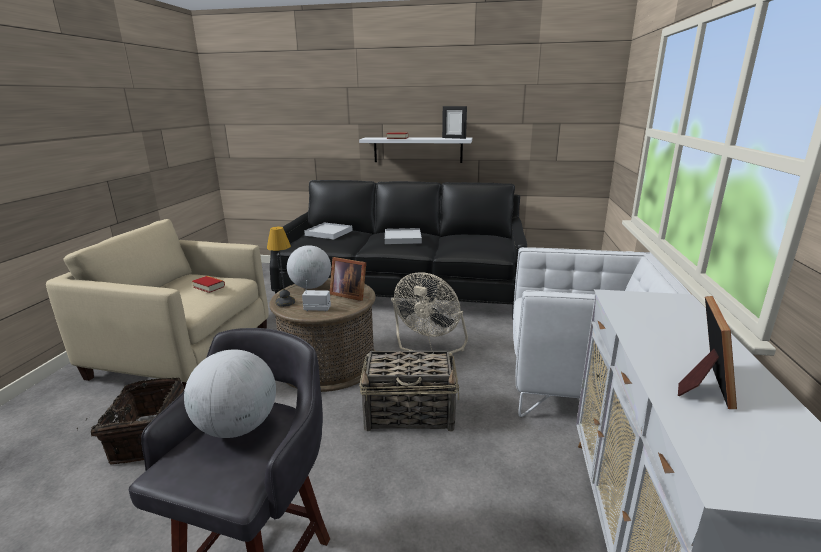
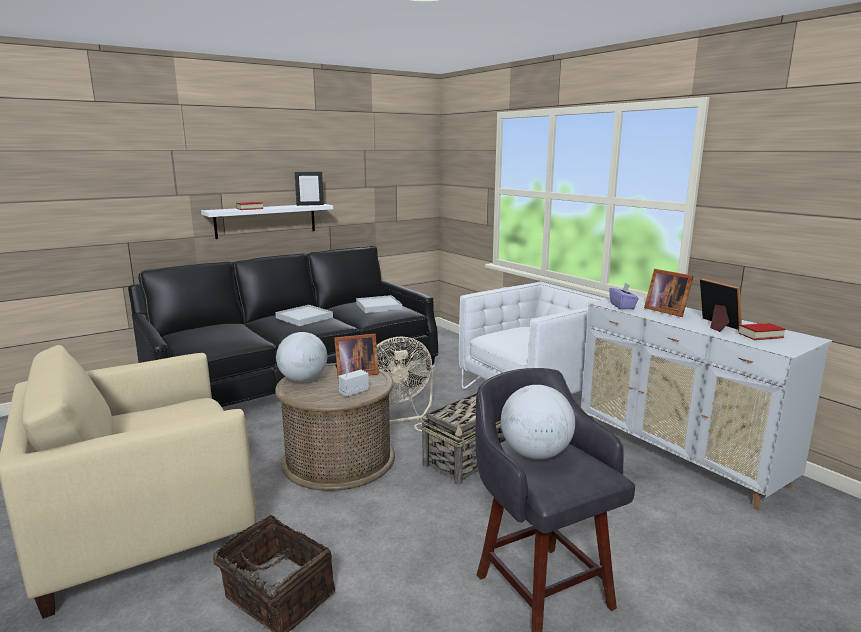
camera: 45 degrees left, 5 degrees down
(209, 287) = (188, 415): book -> book (760, 335)
(285, 302) = (311, 398): table lamp -> none
(329, 233) = (207, 331): white tray -> white tray (378, 306)
(628, 307) = (622, 306): none -> purple tissue box
(679, 333) = (666, 311): none -> picture frame

